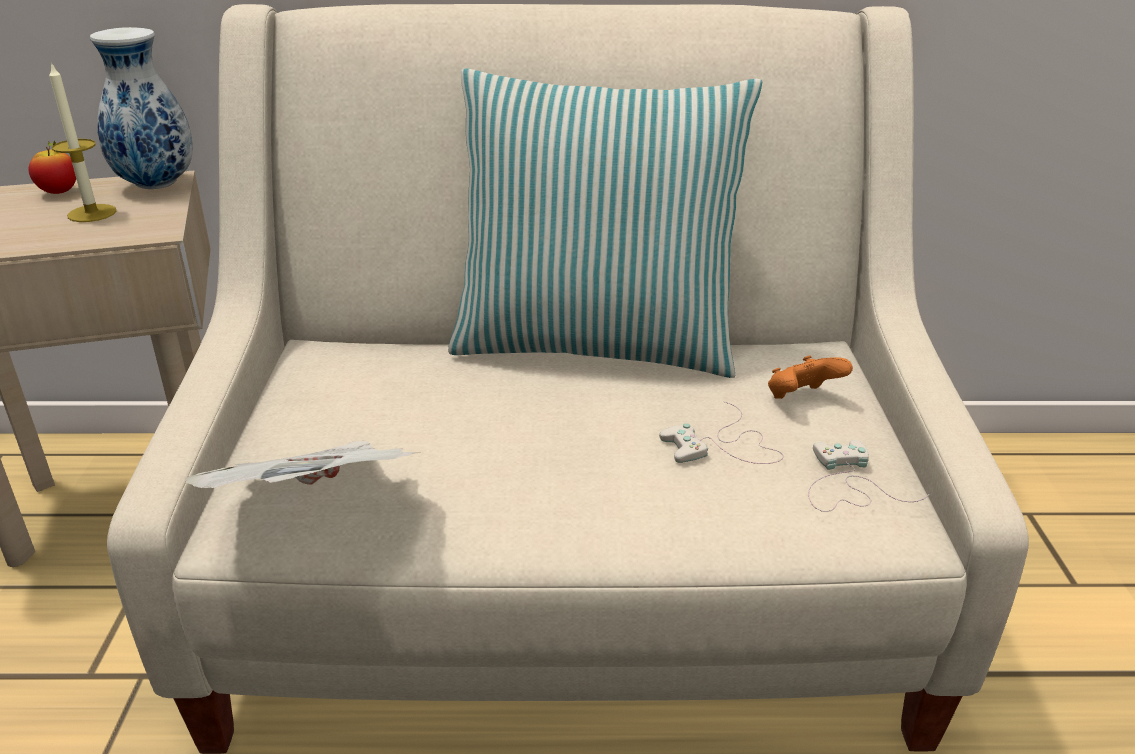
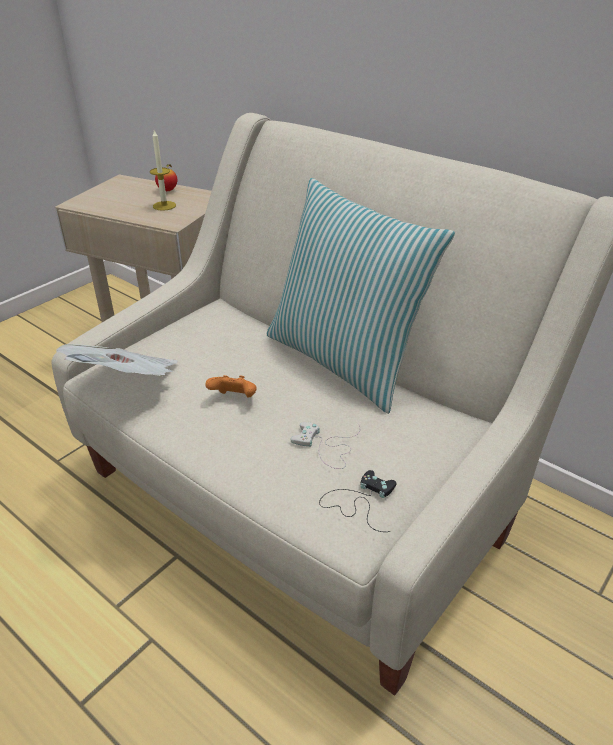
camera: 40 degrees right, 5 degrees up
(155, 186) = (205, 198): vase -> none
(801, 398) = (407, 444): orange game controller -> orange game controller (234, 399)
(847, 484) = (359, 501): white game controller -> black game controller

